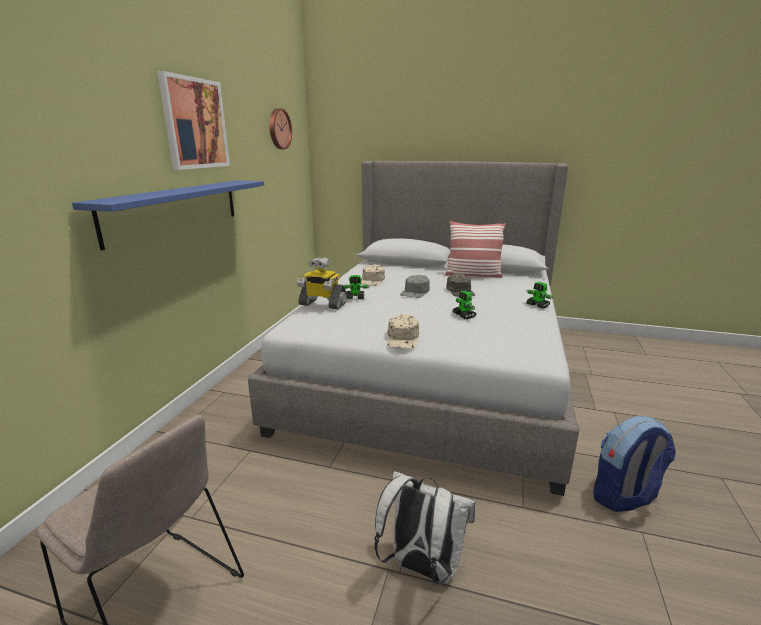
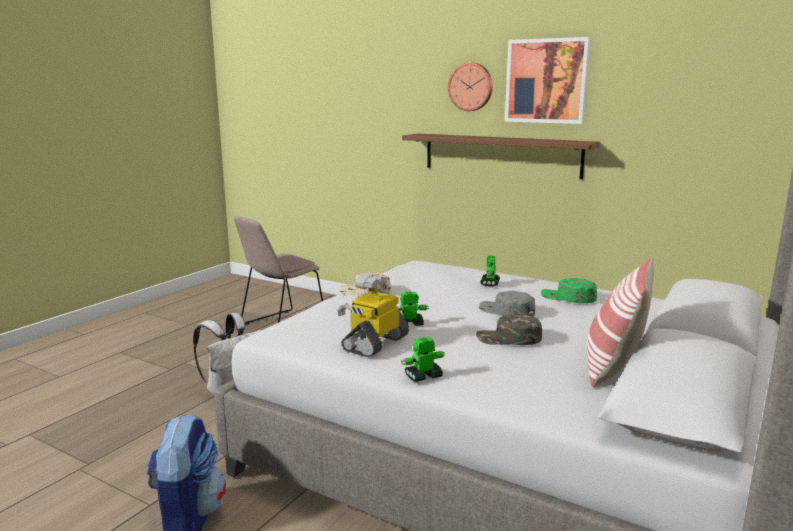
camera: 105 degrees right, 5 degrees down
(176, 209) = (501, 155): blue shelf -> brown shelf
(279, 129) = (734, 81): wall clock -> wall clock (471, 87)
(322, 304) = (468, 270): toy robot -> toy robot (374, 343)
(372, 280) = (568, 297): beige cap -> green cap

